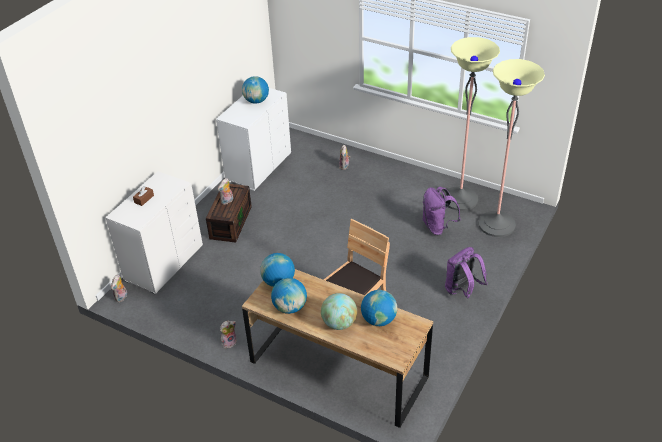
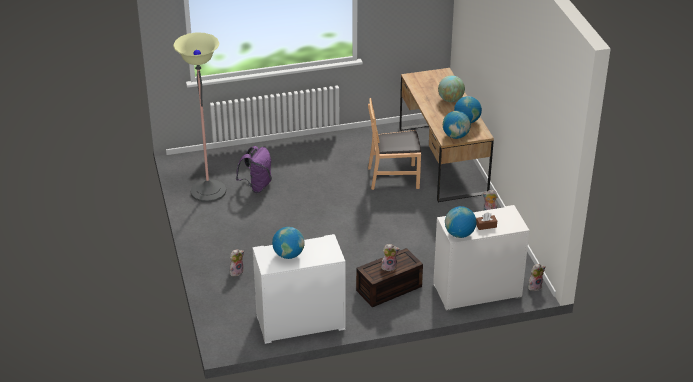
camera: 135 degrees left, 5 degrees down
(378, 320) = (427, 89): globe -> globe (459, 234)
(462, 290) = (310, 148): purple backpack -> none
(496, 224) = (219, 163): floor lamp -> none

